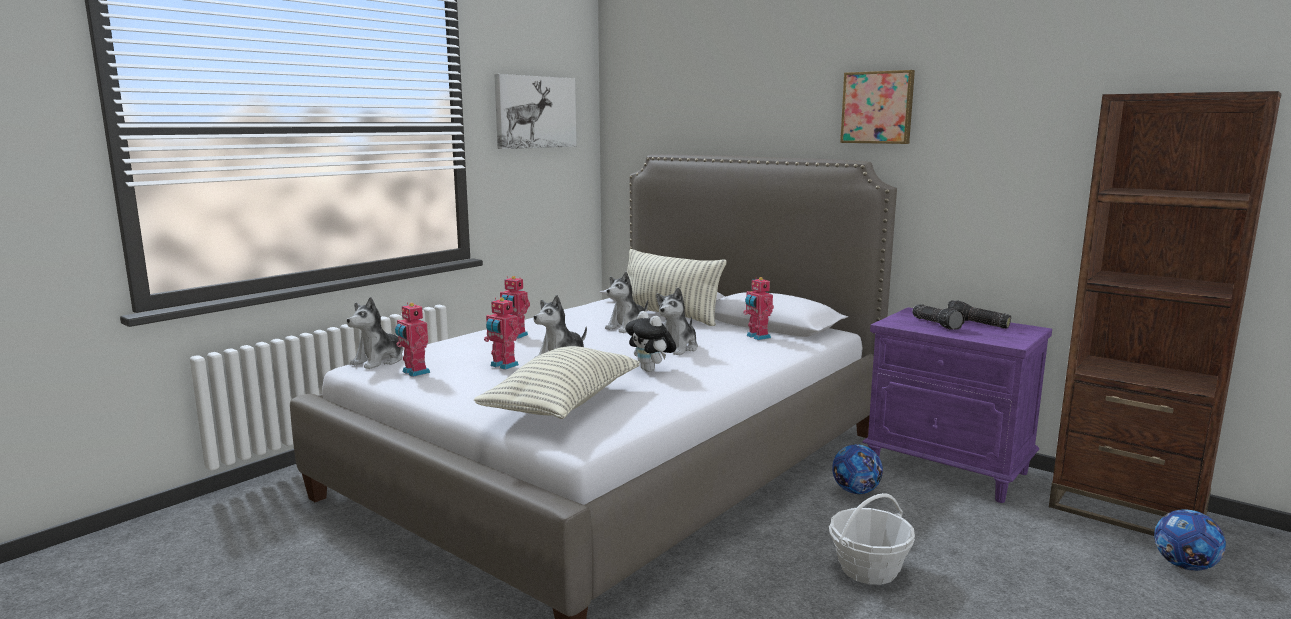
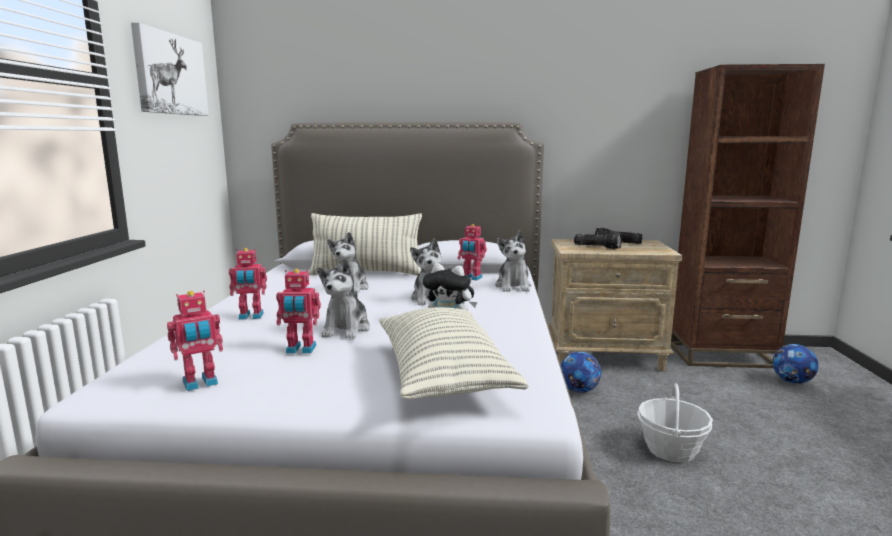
camera: 35 degrees left, 0 degrees up
(379, 361) = (119, 381): plush toy -> plush toy (513, 286)
(414, 372) = (200, 383): toy robot -> toy robot turned 45 degrees counterclockwise
(878, 107) = (516, 79): picture -> none
(949, 469) = (606, 356): purple nightstand -> beige nightstand

